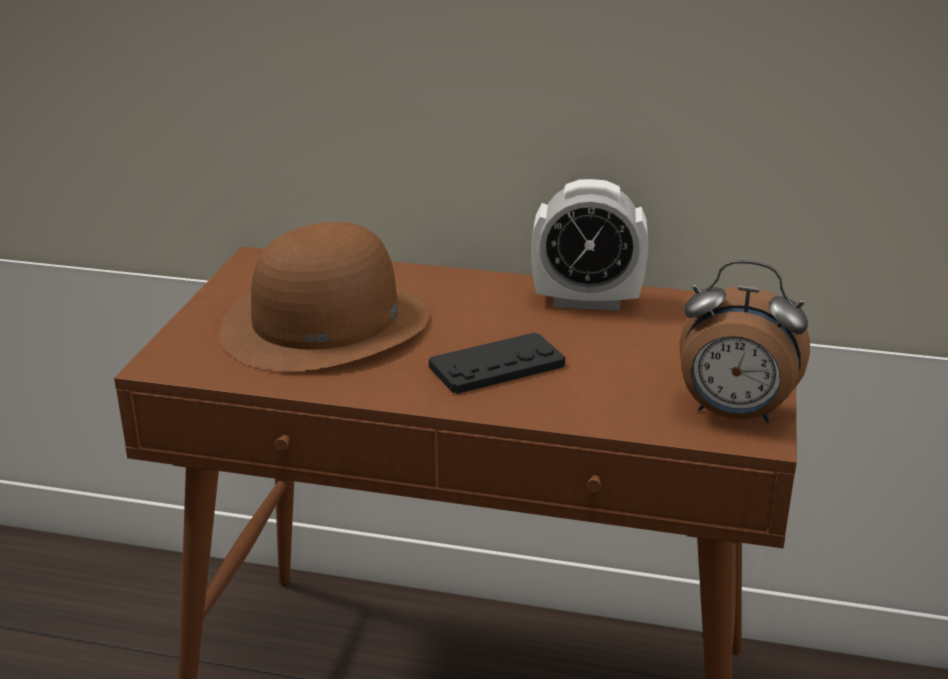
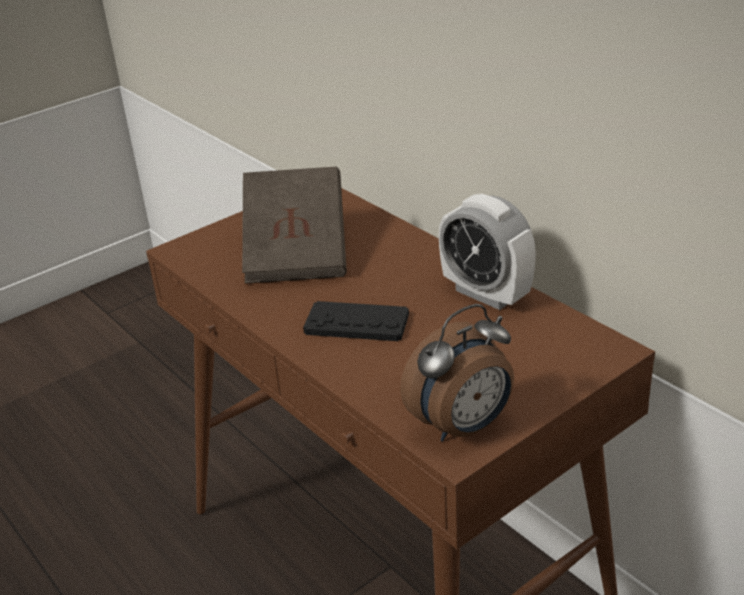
camera: 40 degrees right, 5 degrees up
(325, 323) = (297, 252): brown hat -> brown book
(733, 414) = (463, 427): alarm clock -> alarm clock turned 90 degrees counterclockwise

